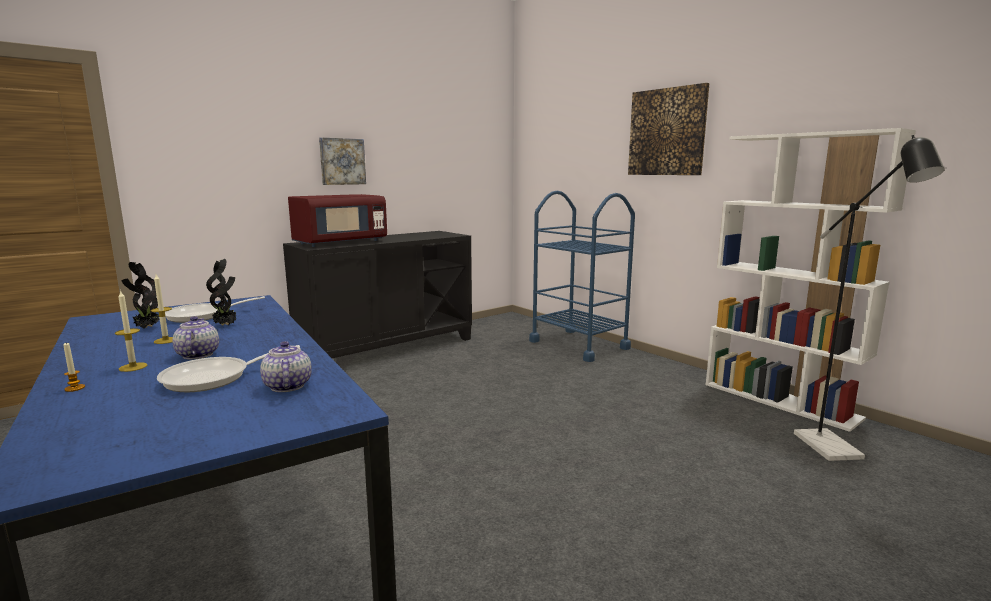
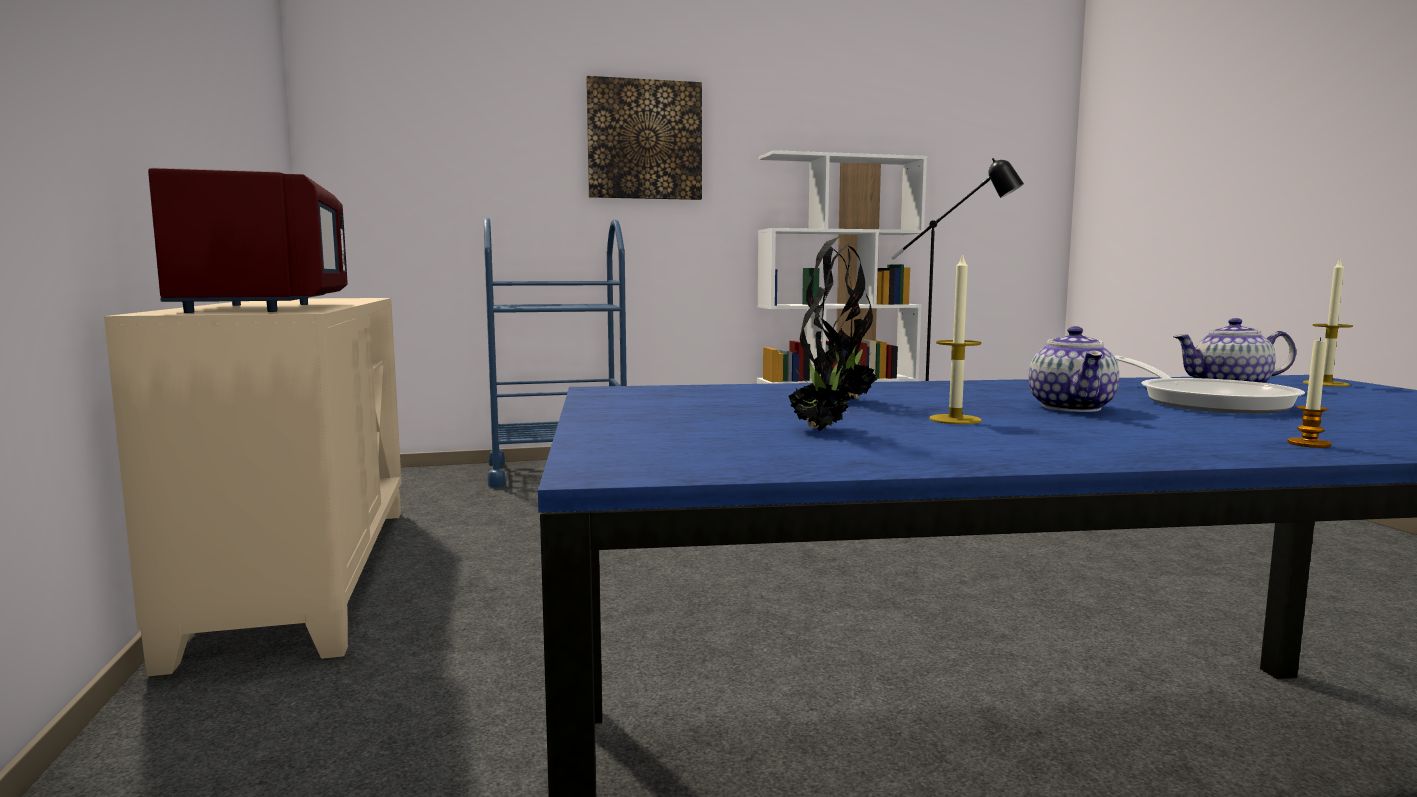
camera: 65 degrees left, 5 degrees down
(133, 367) = (1157, 427): candle -> candle (1326, 384)
(197, 355) = (1072, 407): teapot -> teapot turned 90 degrees counterclockwise
(202, 316) = (734, 409): frying pan -> none
(342, 161) = (151, 96): picture -> none
(387, 348) = (303, 575): black cabinet -> beige cabinet

